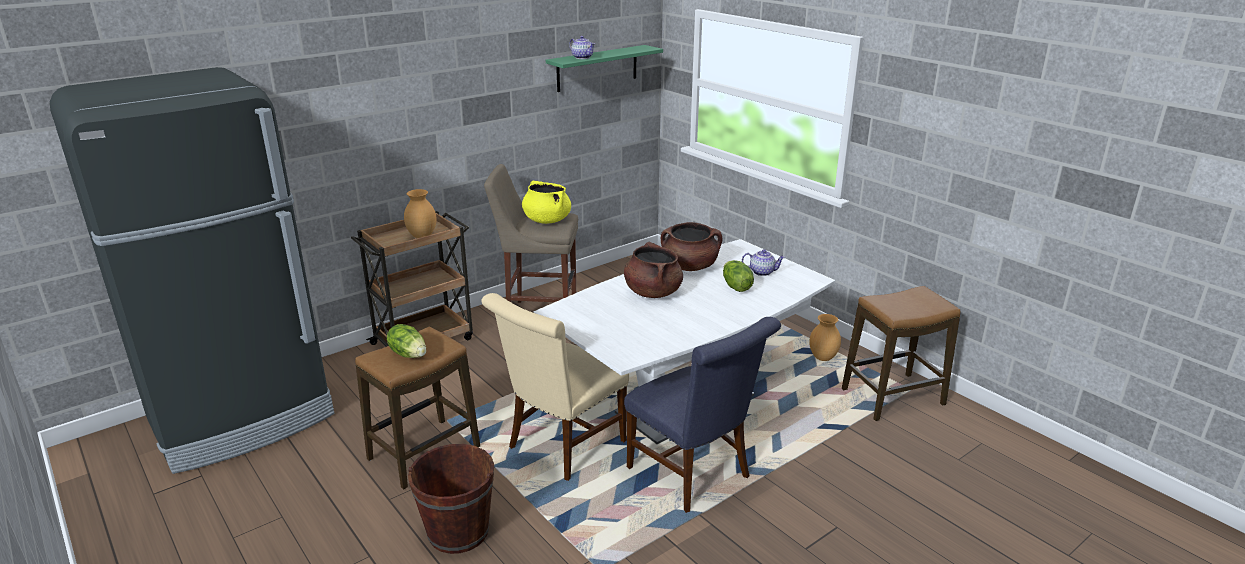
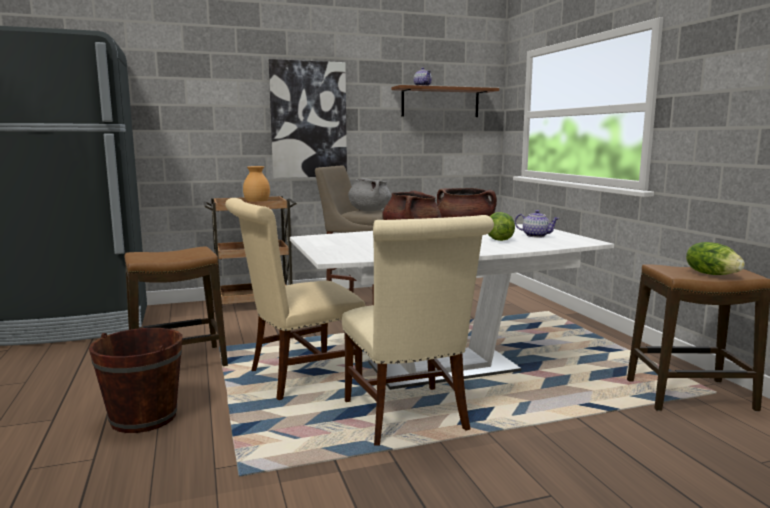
camera: 20 degrees right, 15 degrees down
(409, 354) = (167, 254): lettuce -> lettuce (712, 274)
(457, 115) = (308, 120): none -> picture
(546, 220) = (369, 210): yellow cooking pot -> grey cooking pot
(597, 68) = (440, 102): green shelf -> brown shelf
(694, 476) = (409, 419): blue chair -> beige chair
(823, 358) = (618, 356): brown vase -> none

